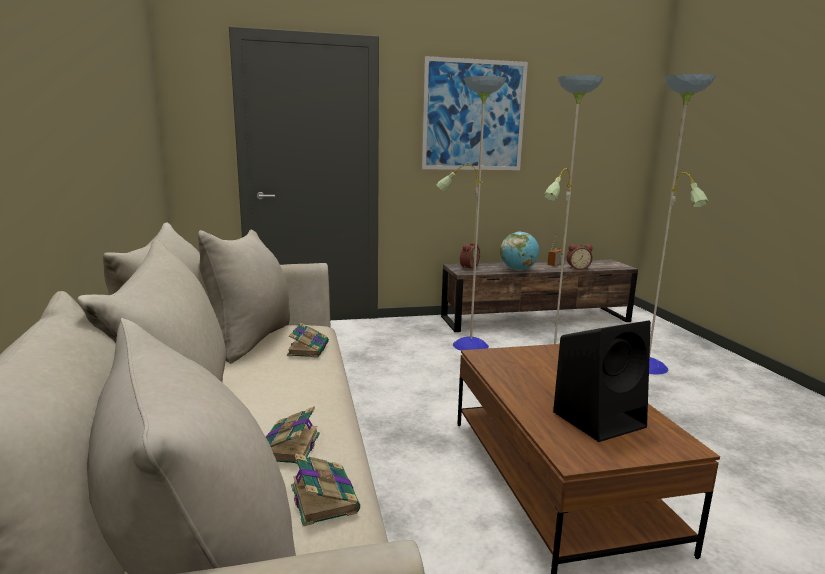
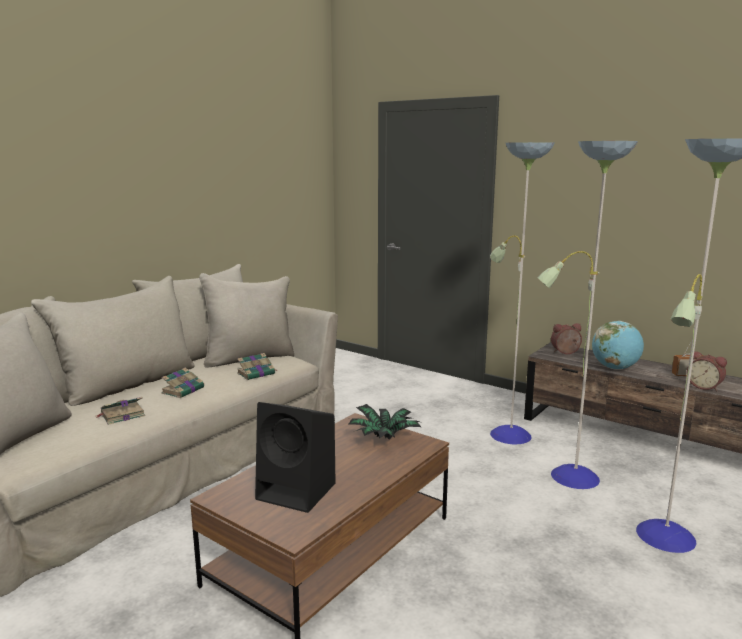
camera: 50 degrees right, 0 degrees up
(323, 497) = (80, 439): book -> book (183, 390)
(474, 115) = (600, 175): picture -> none
(531, 358) = (383, 439): none -> potted plant

